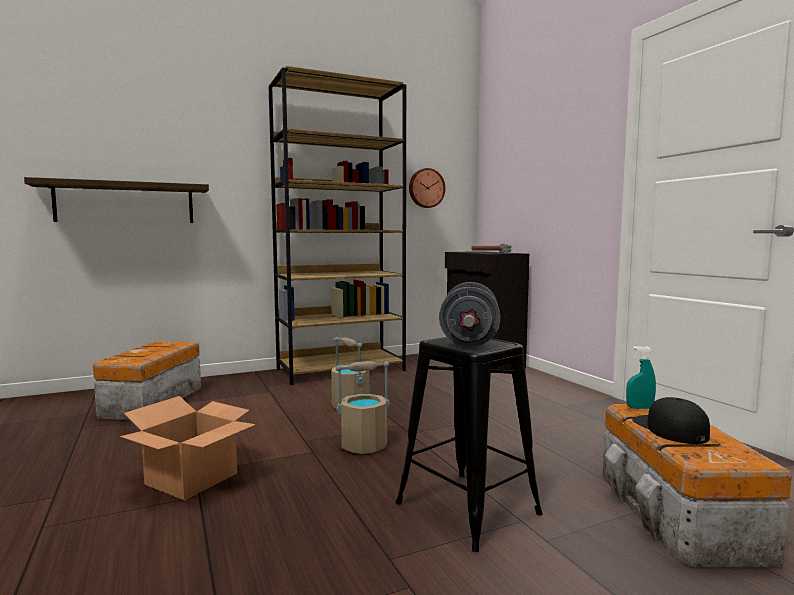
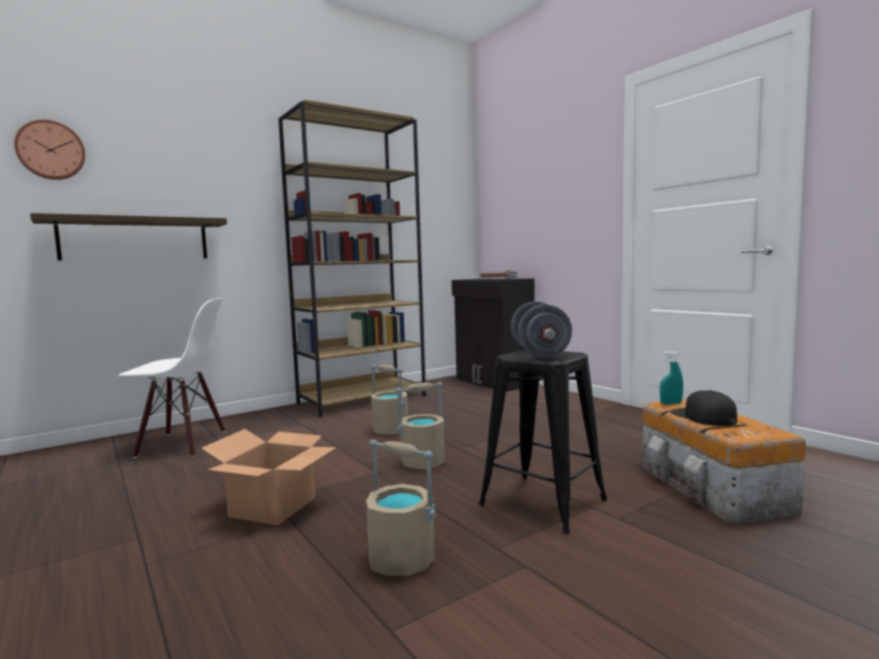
camera: 10 degrees left, 0 degrees up
(150, 402) = (182, 444): storage box -> white chair
(281, 559) = (402, 560): none -> beige bucket
(426, 188) = (430, 219): wall clock -> wall clock (51, 150)

